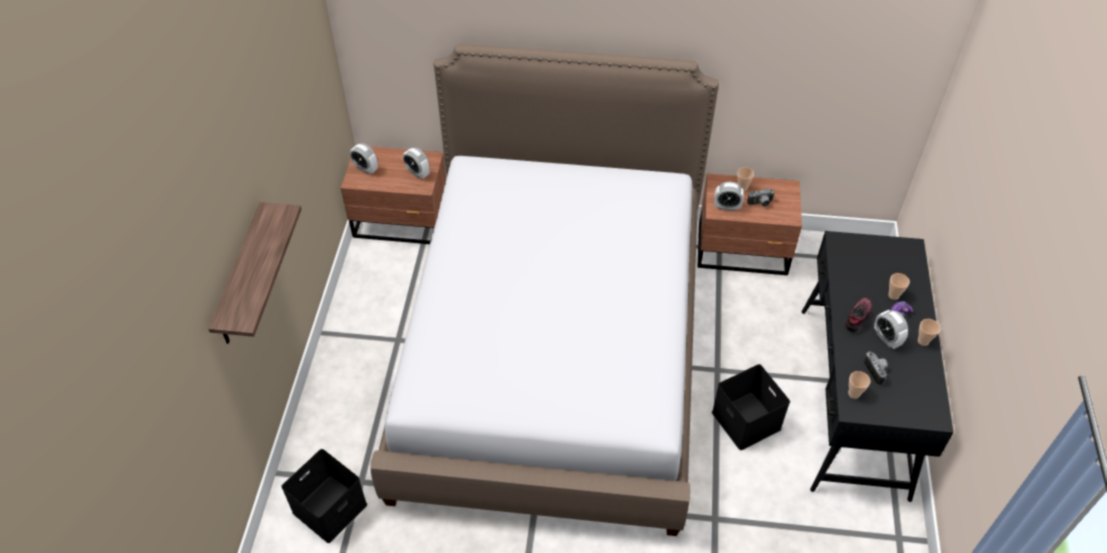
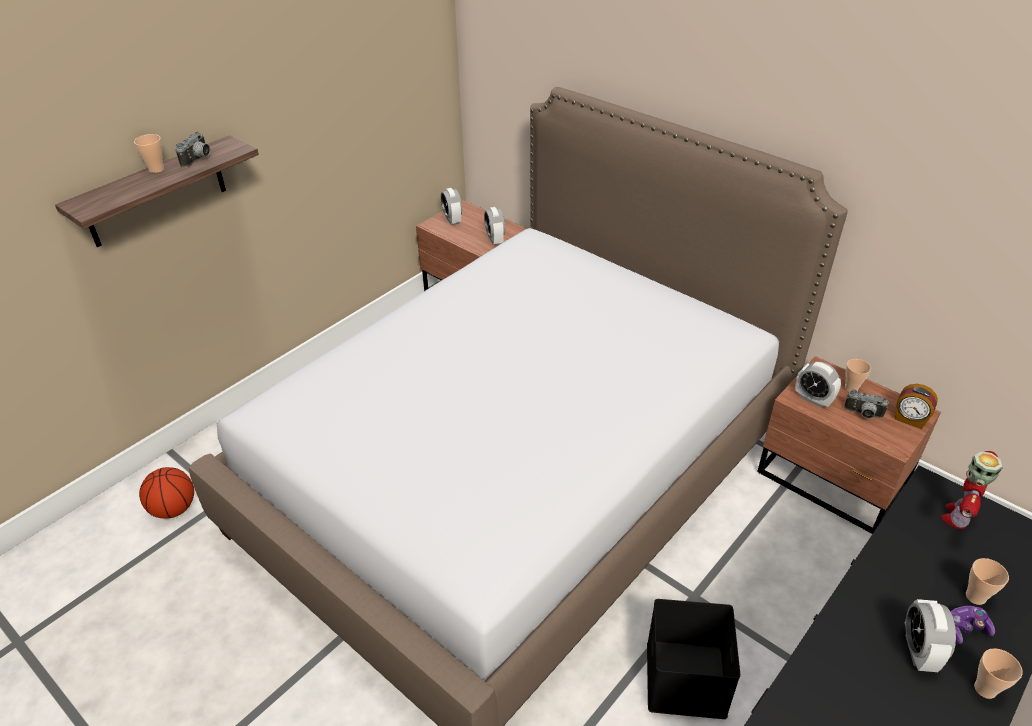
camera: 35 degrees right, 10 degrees down
(329, 510) = (174, 509): black storage box -> basketball
(787, 195) = (909, 419): none -> alarm clock
(854, 394) = (800, 700): cup -> cup (156, 169)
(857, 317) = (889, 596): shoe -> none
(861, 253) = (958, 516): none -> toy robot
(876, 371) = (865, 689): camera -> camera (198, 160)

